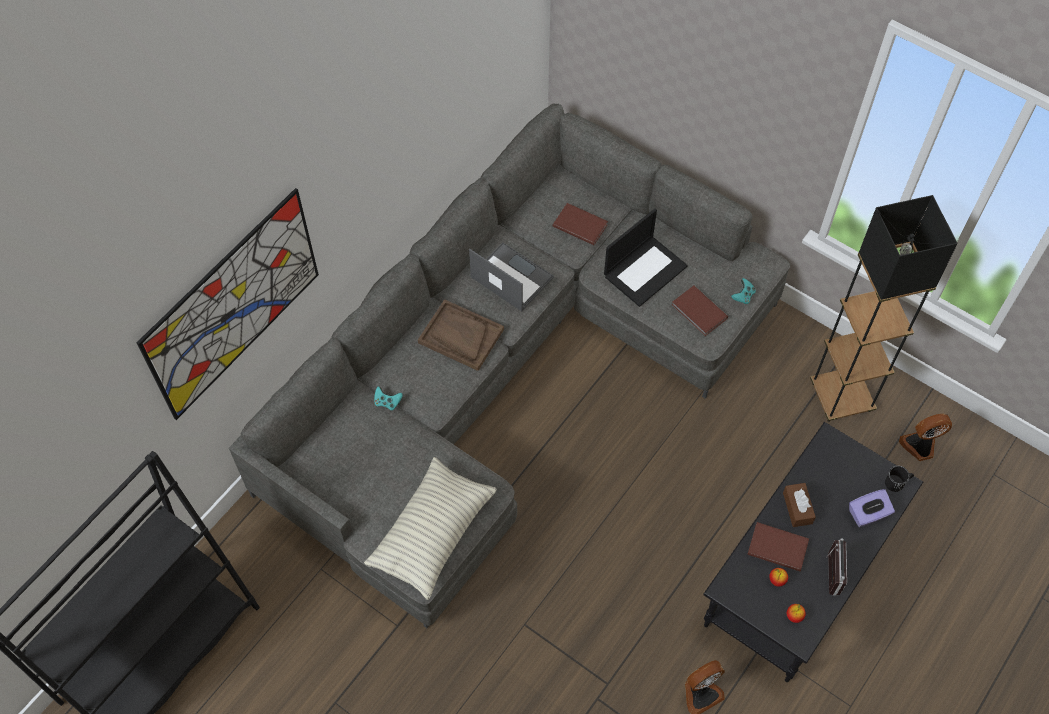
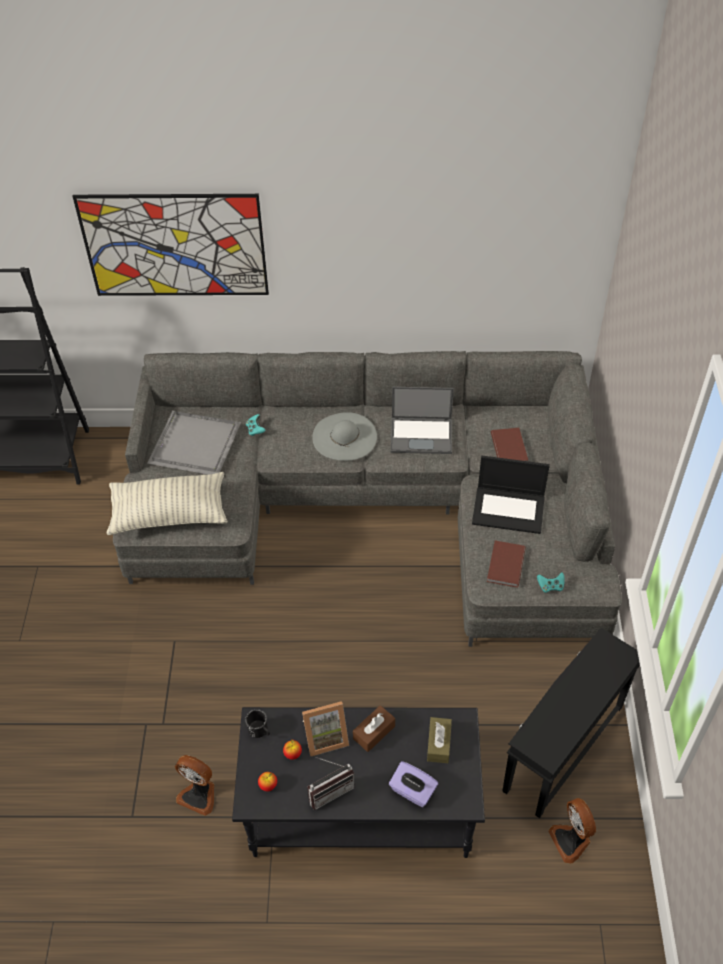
camera: 55 degrees right, 10 degrees down
(360, 463) = (194, 443): none -> grey tray
(460, 336) = (344, 436): brown tray -> grey hat
(511, 277) = (422, 435): laptop -> laptop turned 90 degrees clockwise
(777, 546) = (325, 737): brown book -> picture frame
(839, 469) = (439, 744): none -> brown tissue box
(841, 397) = (562, 747): black floor lamp -> black side table
(897, 482) = (464, 798): black mug -> black mug (260, 731)
(920, 446) = (571, 840): fan -> fan turned 150 degrees counterclockwise

